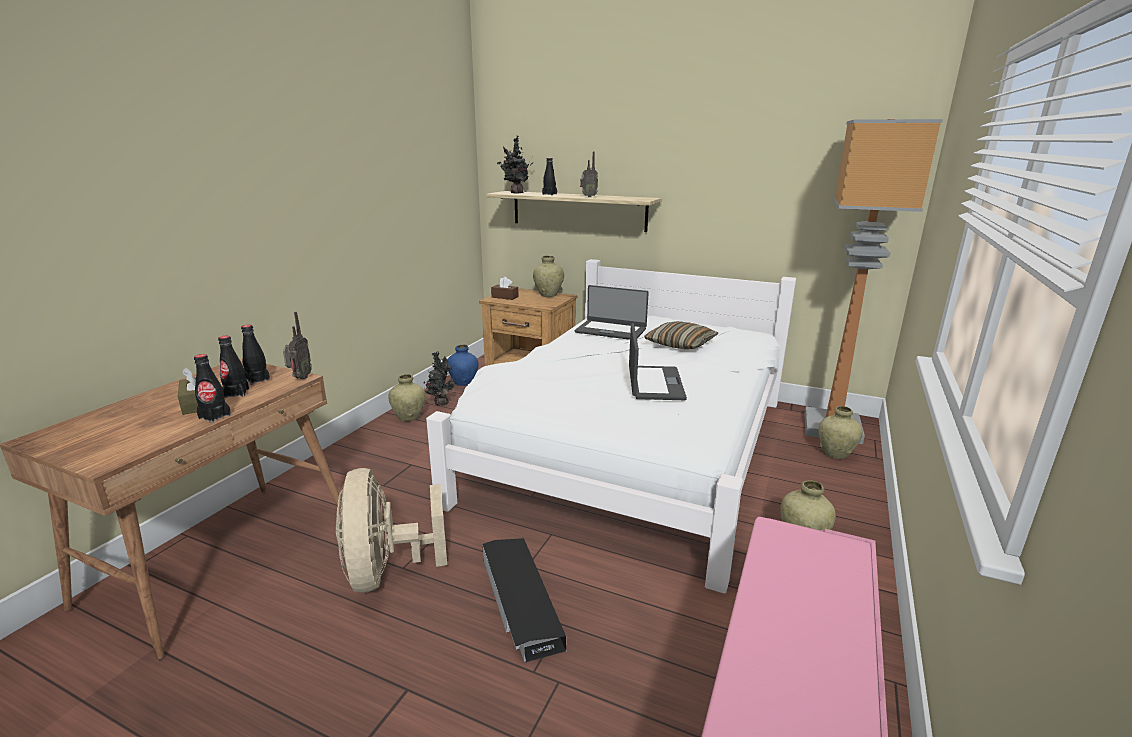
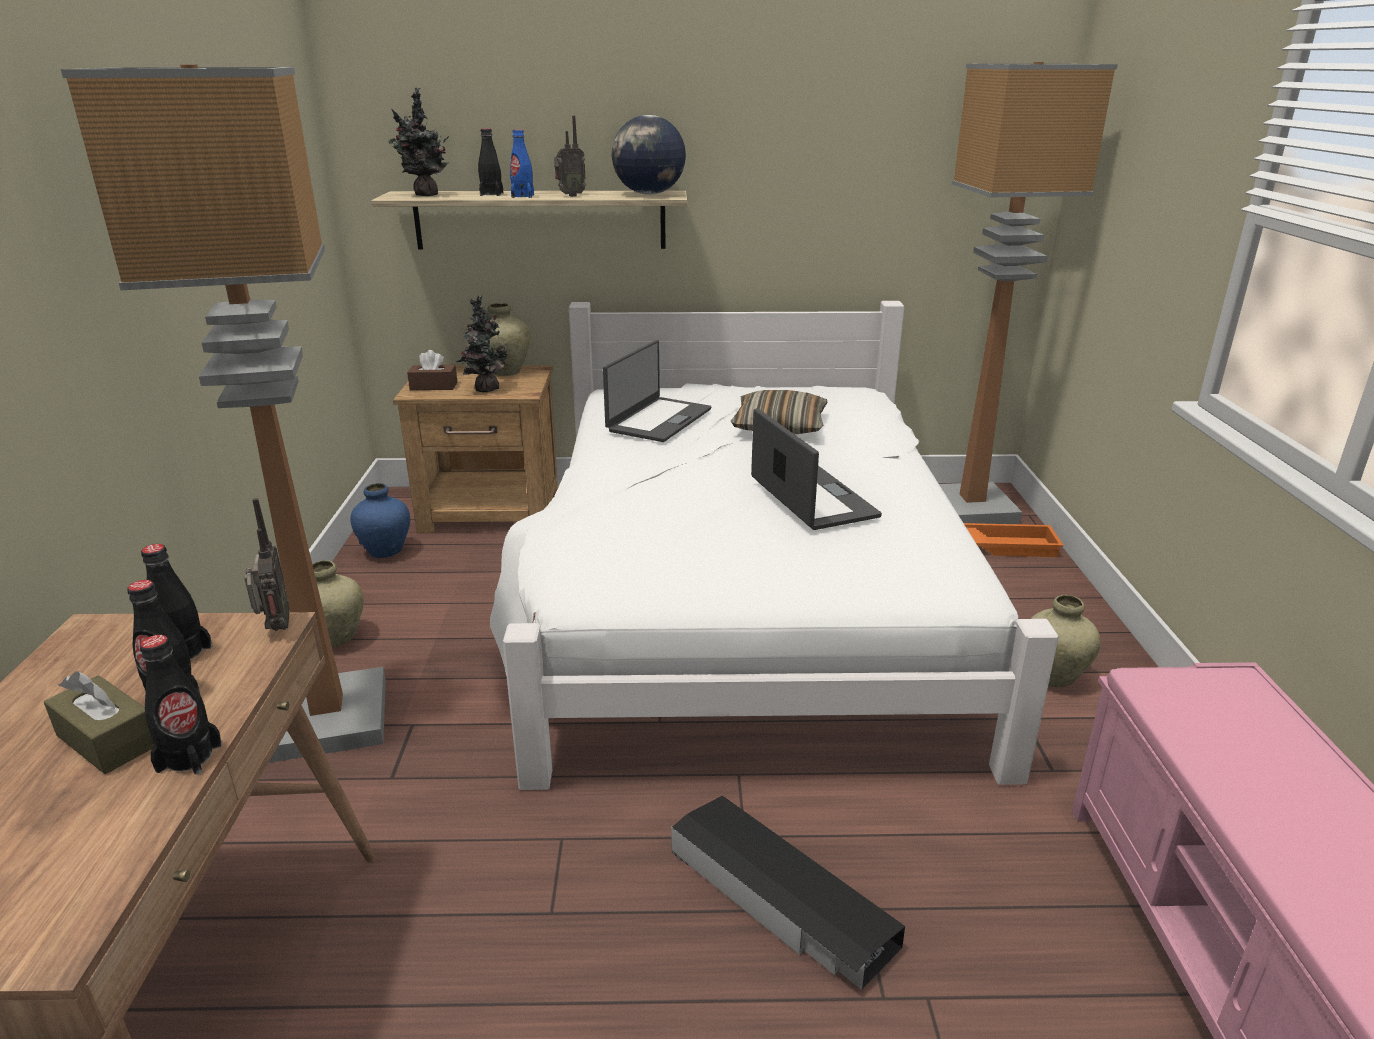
camera: 25 degrees left, 5 degrees up
(377, 451) = (327, 718): none -> floor lamp
(387, 571) = (529, 929): beige fan -> none
(440, 403) = (372, 597): potted plant -> potted plant (485, 389)
(563, 196) = (522, 196): none -> blue bottle
(611, 330) = (658, 420): laptop -> laptop turned 60 degrees counterclockwise
(634, 198) = (649, 194): none -> globe
(835, 454) = (1001, 545): beige vase -> orange tray

